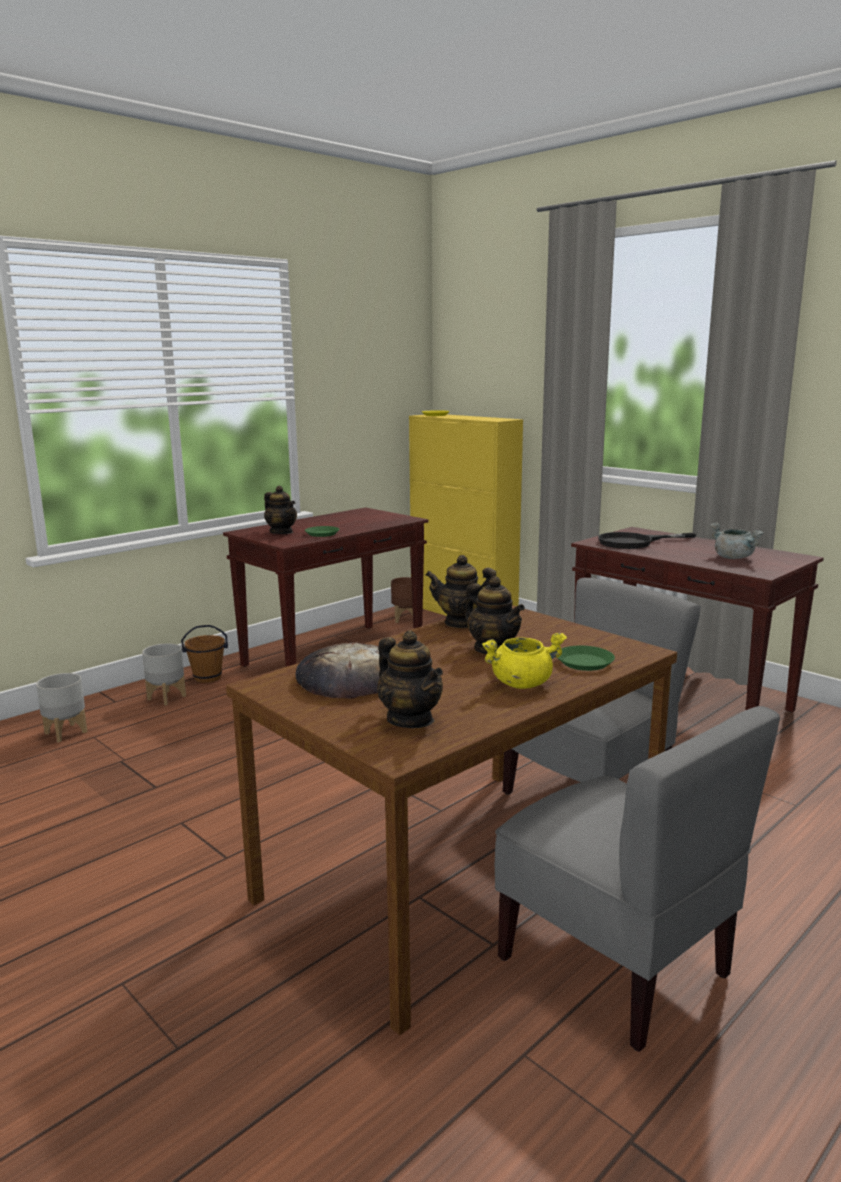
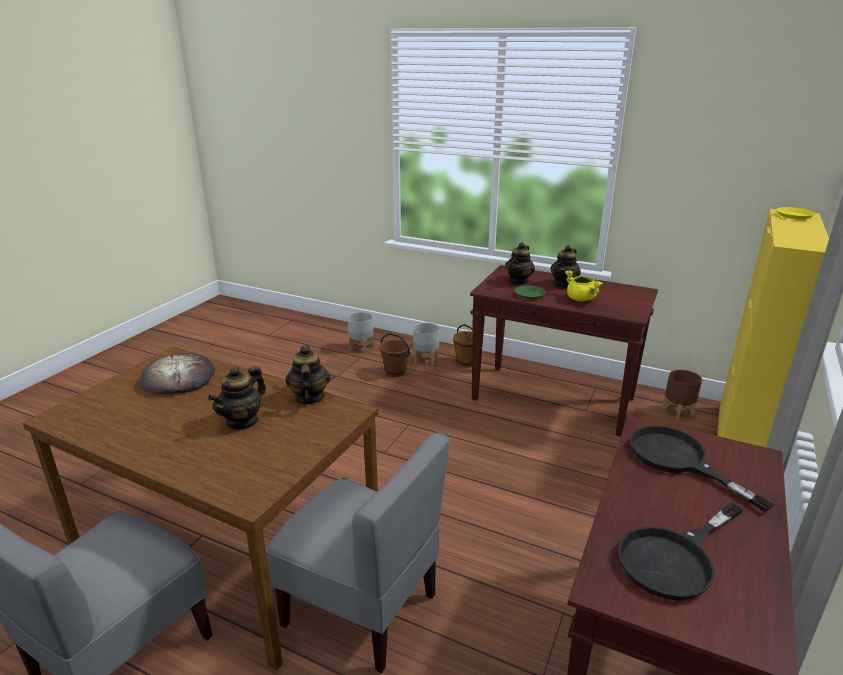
camera: 70 degrees right, 10 degrees up
(171, 720) = (395, 372): none -> brown bucket
(410, 719) = (105, 412): teapot -> teapot (564, 284)
(522, 683) = (167, 444): yellow cooking pot -> yellow cooking pot (581, 299)
(584, 662) = (215, 468): green plate -> none
(734, 558) = (674, 558): grey cooking pot -> black frying pan

